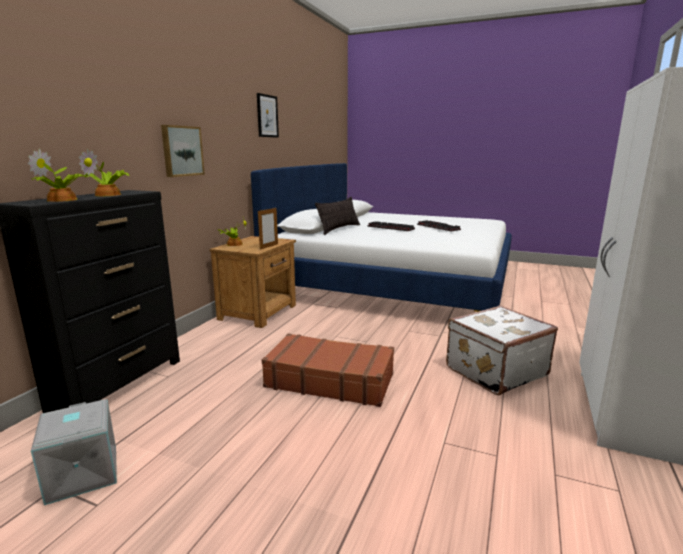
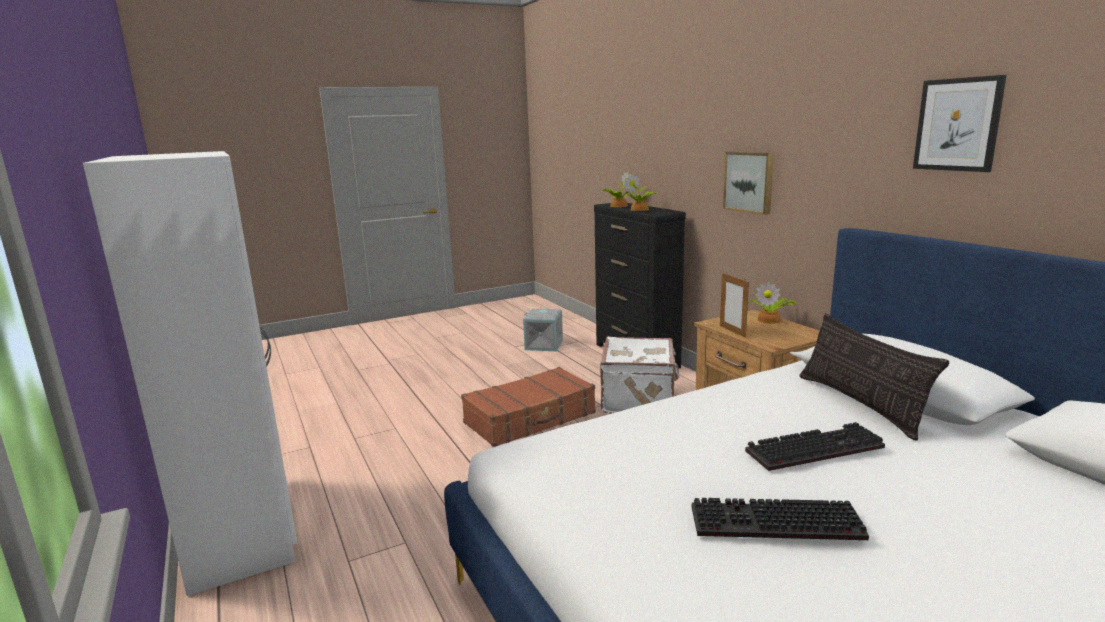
camera: 130 degrees right, 0 degrees up
(494, 371) = (403, 506): white suitcase -> white suitcase (639, 399)

